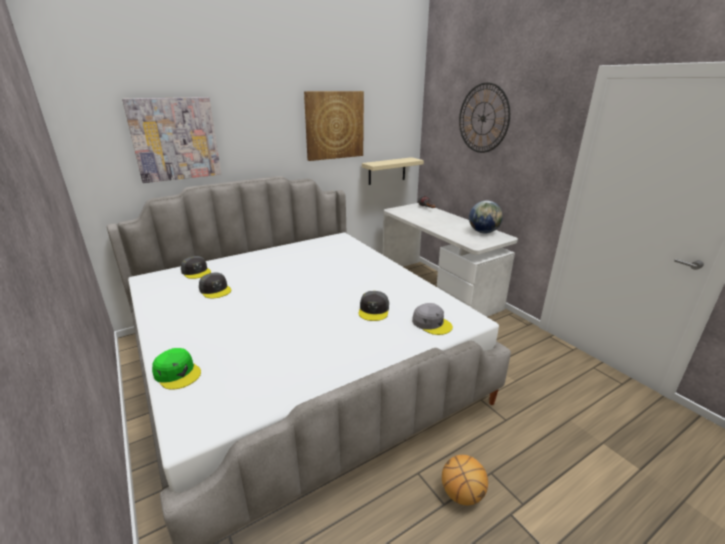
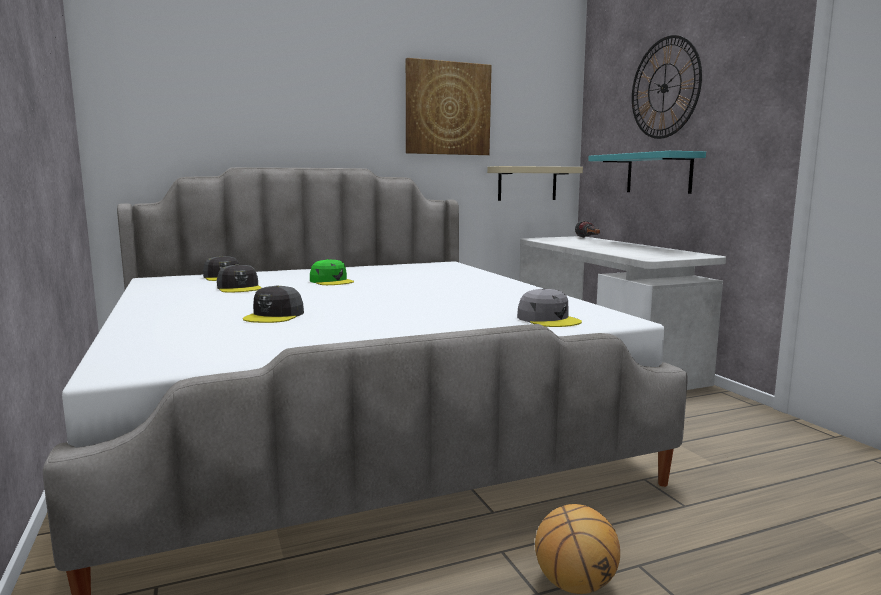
camera: 10 degrees right, 15 degrees down
(175, 139) = (226, 104): picture -> none
(177, 373) = (139, 333): green cap -> green cap (332, 281)
(374, 310) = (461, 308): grey cap -> grey cap (274, 316)
(476, 175) = (658, 173): none -> turquoise shelf
(483, 232) = (670, 252): globe -> none

